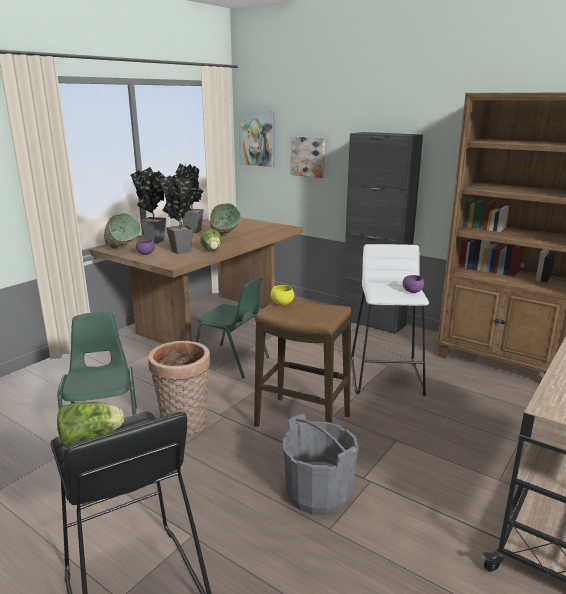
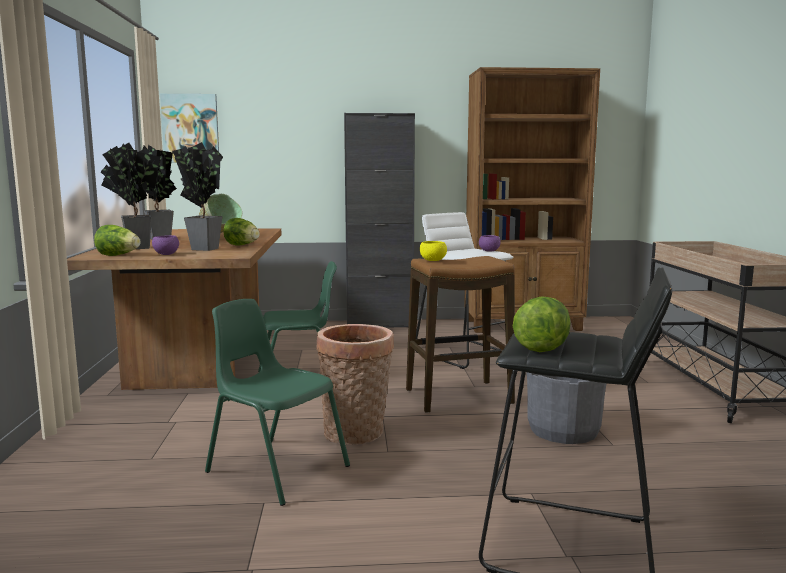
camera: 40 degrees left, 10 degrees down
(122, 249) = (118, 255): green bowl -> lettuce
(308, 156) = (269, 147): picture -> none

